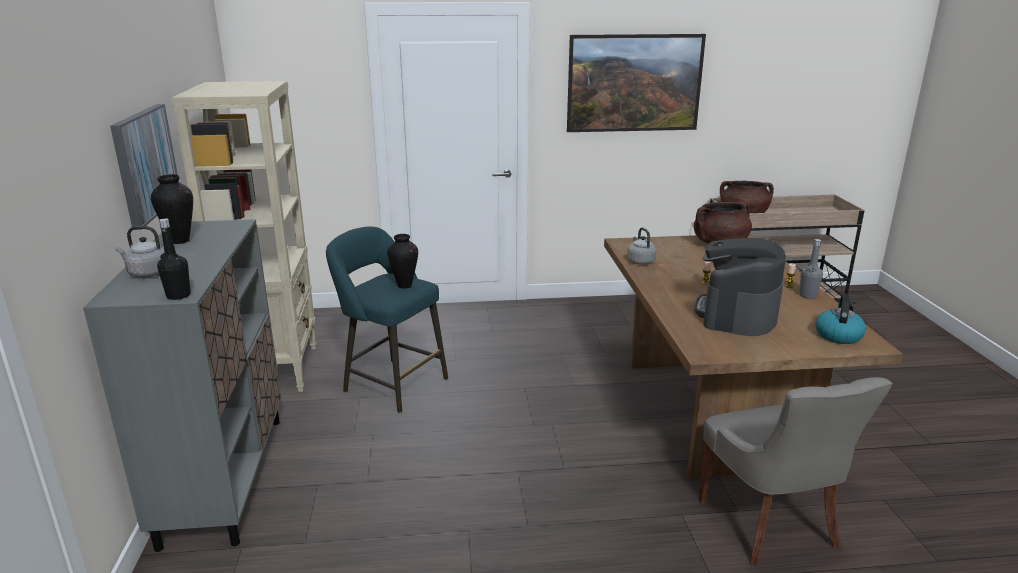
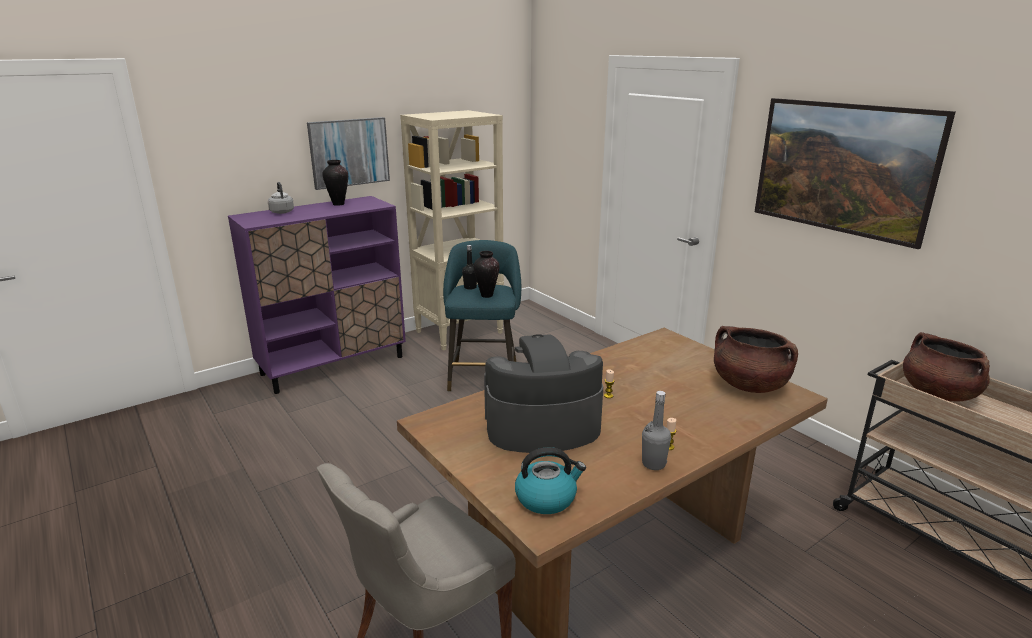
camera: 60 degrees right, 0 degrees up
(178, 295) = (252, 223): black bottle -> black bottle (470, 287)
(225, 477) = (334, 365): grey cabinet -> purple cabinet
(640, 261) = (624, 354): grey kettle -> none

